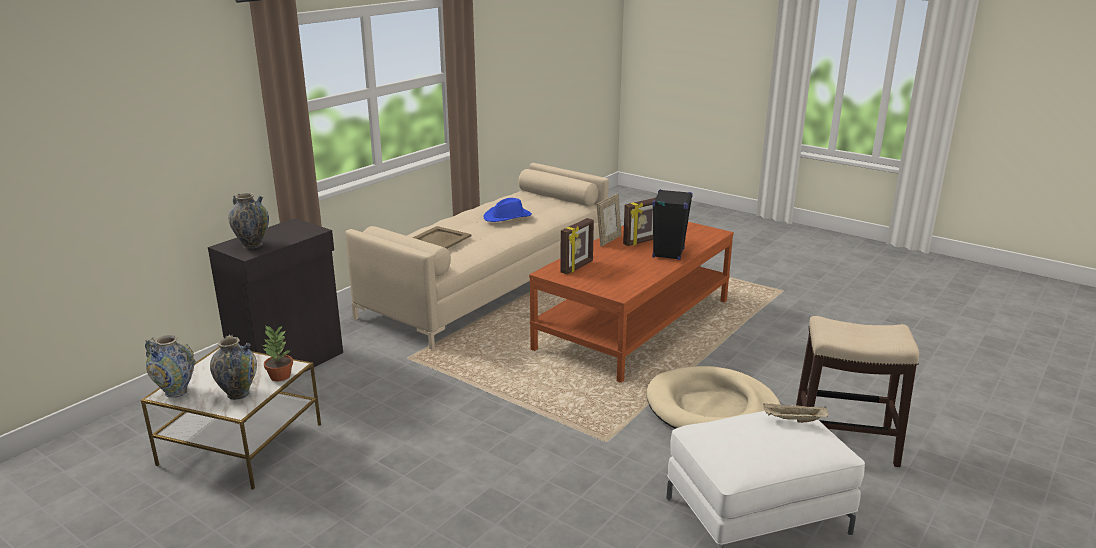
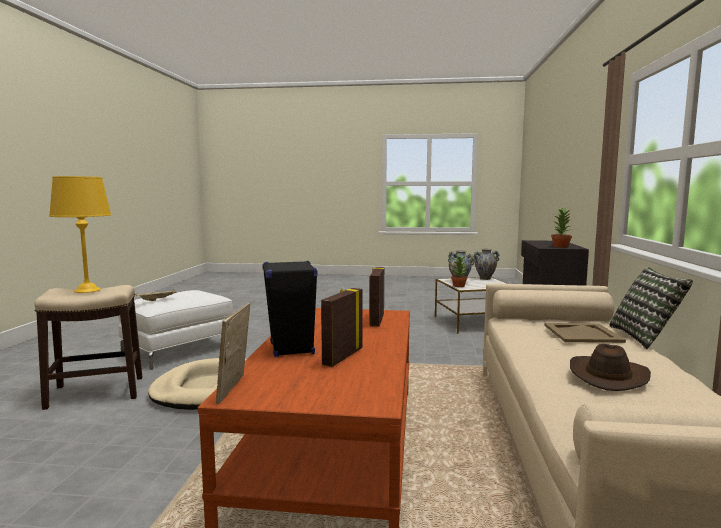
camera: 150 degrees right, 15 degrees down
(252, 245) = (547, 242): vase -> none
(295, 228) = (561, 246): none -> potted plant
(406, 230) = (645, 337): none -> pillow
(508, 217) = (607, 375): blue hat -> brown hat
(608, 240) = (387, 350): picture frame -> picture frame (235, 389)
(866, 336) = (87, 290): none -> yellow table lamp

